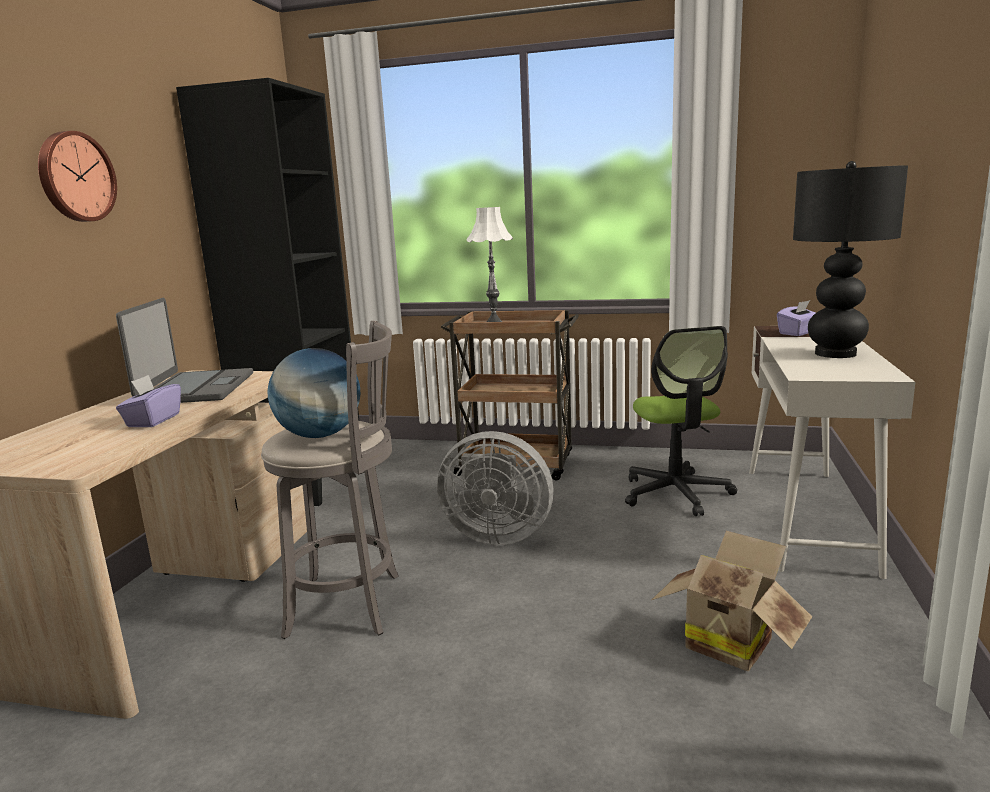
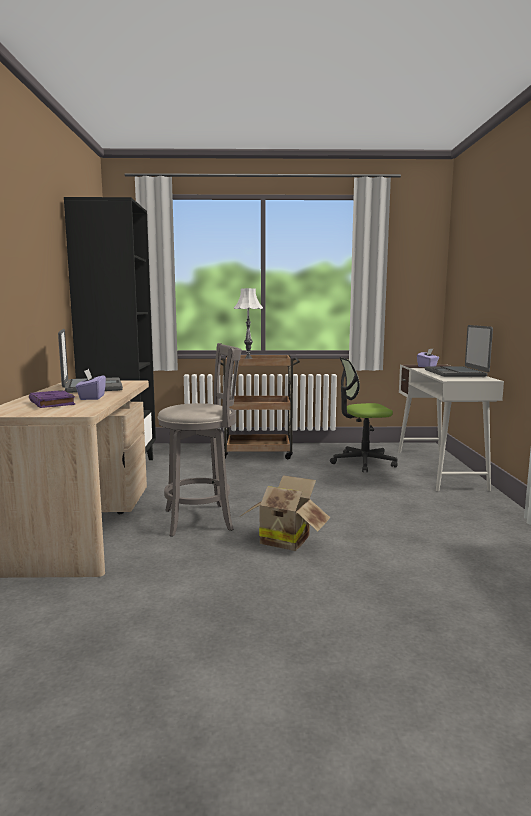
camera: 15 degrees left, 5 degrees down
(75, 177) = (24, 245): wall clock -> none
(79, 435) = (52, 403): none -> purple book
(320, 435) = (196, 408): globe -> none
(496, 534) = (269, 484): grey fan -> none
(676, 493) = (363, 462): office chair -> office chair turned 105 degrees clockwise
(728, 641) = (427, 518): cardboard box -> cardboard box (285, 539)
(836, 354) = (456, 373): black table lamp -> laptop

